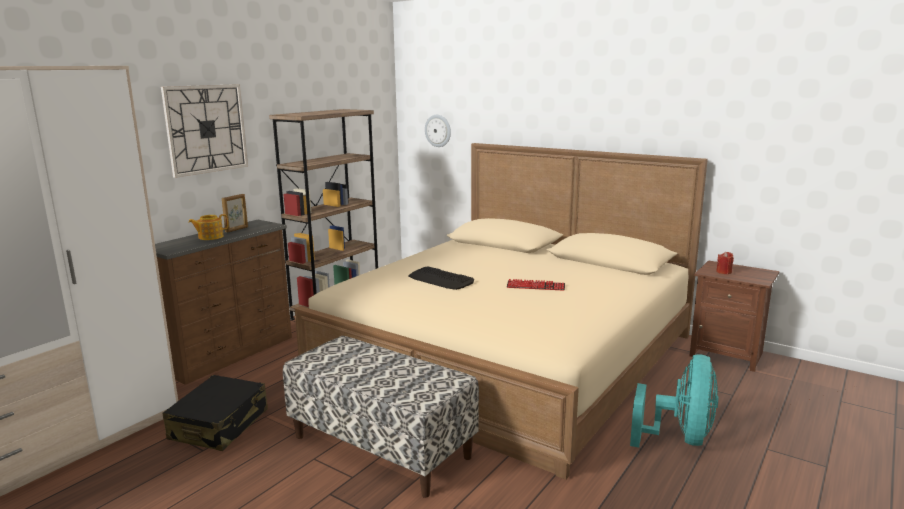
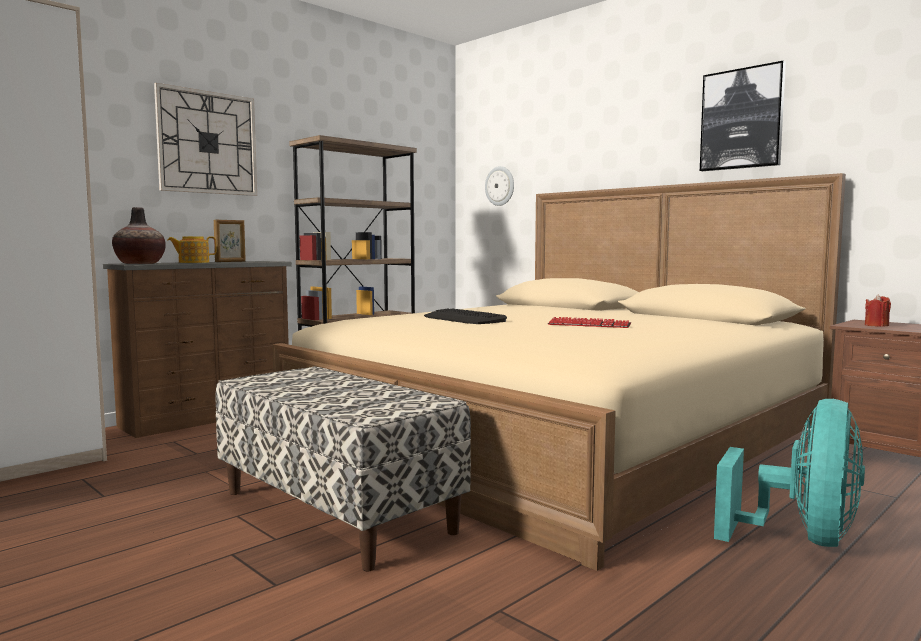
camera: 10 degrees right, 10 degrees down
(172, 247) = (140, 263): none -> vase
(219, 425) = (144, 474): black suitcase -> none
(635, 106) = (742, 119): none -> picture

